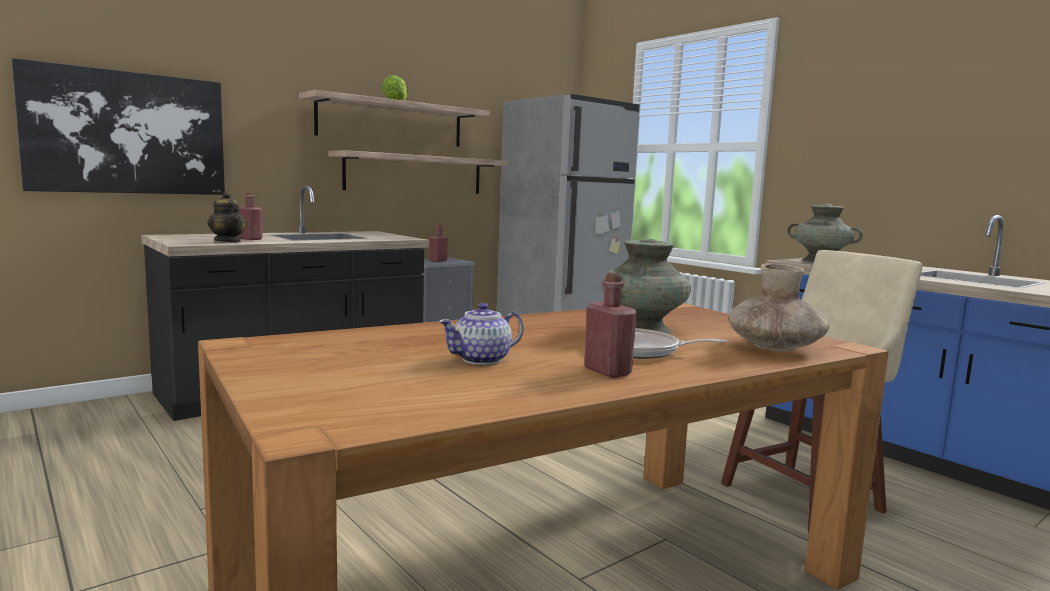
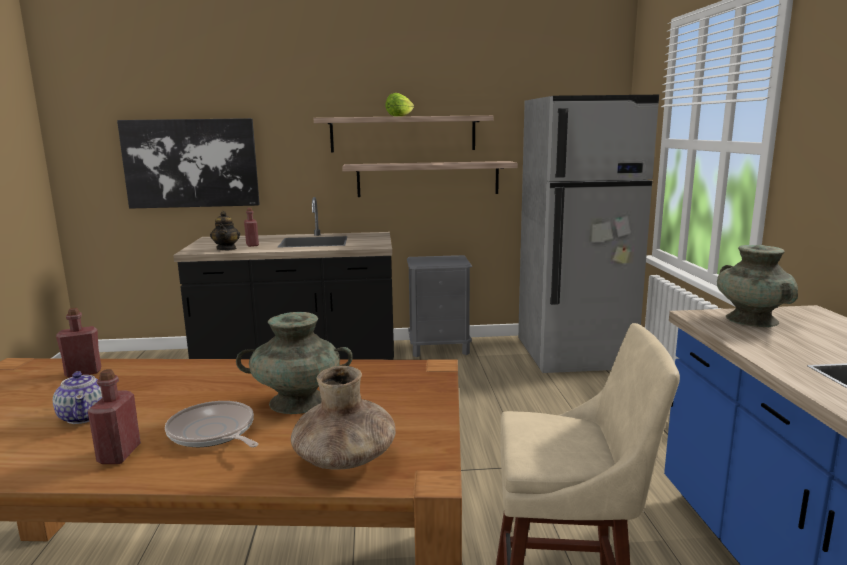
camera: 35 degrees right, 5 degrees up
(438, 261) = (438, 261): red bottle -> red bottle (83, 372)
(482, 359) = (85, 416): teapot -> teapot turned 120 degrees counterclockwise

